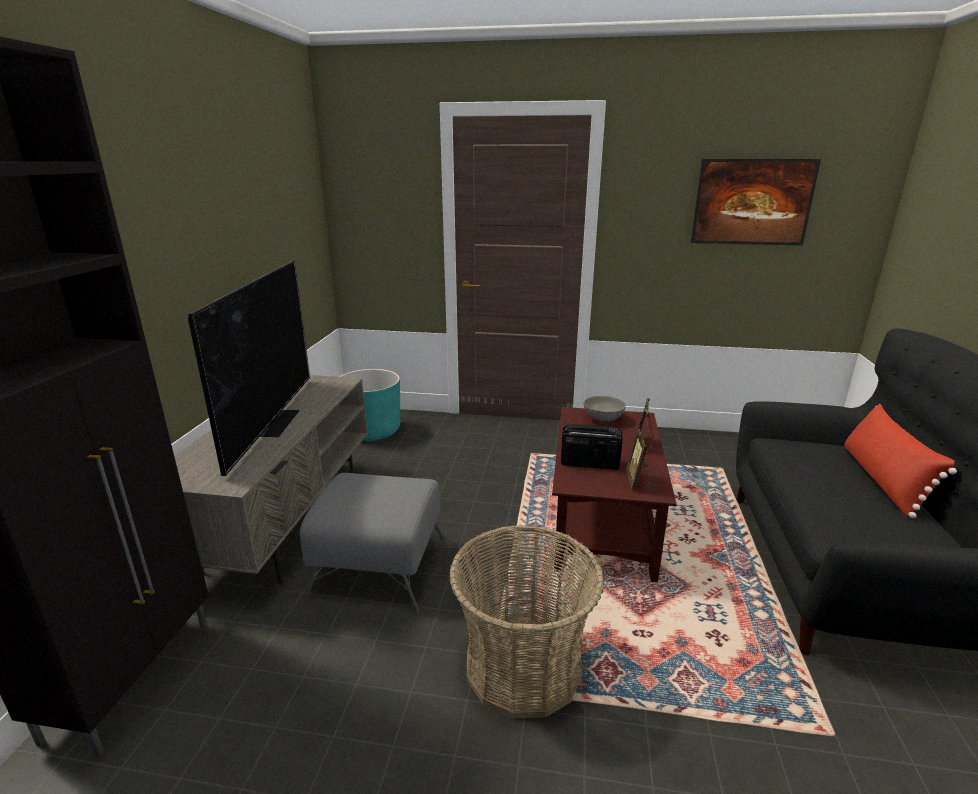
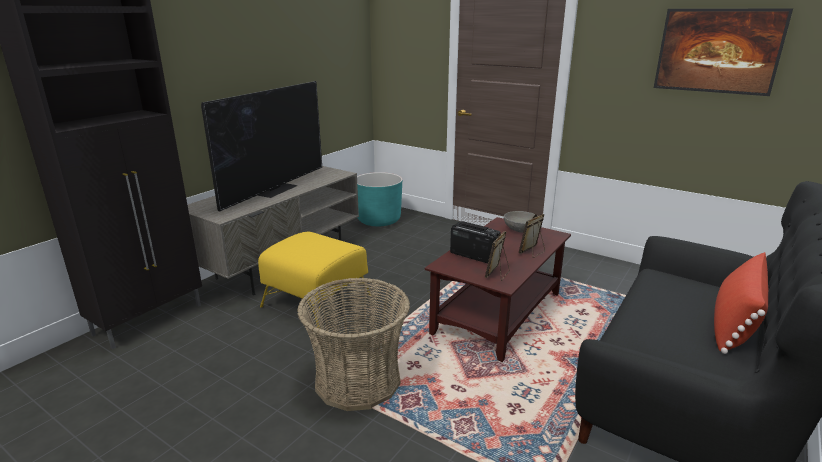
camera: 25 degrees right, 0 degrees up
(378, 565) = (316, 300): grey ottoman -> yellow ottoman

